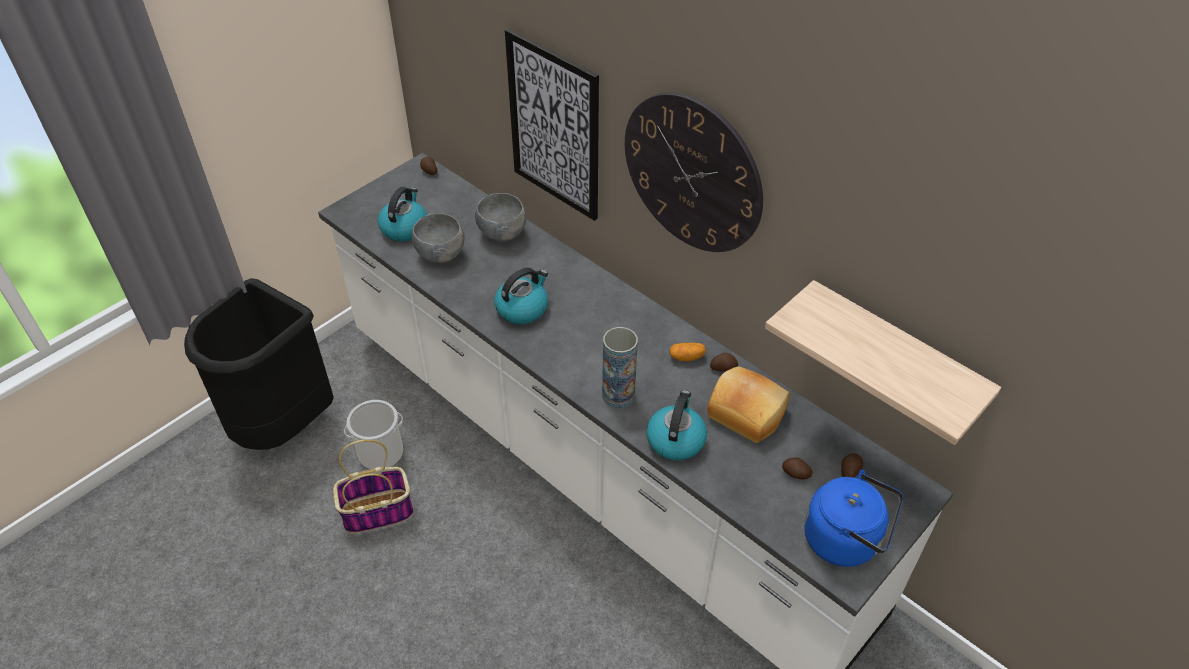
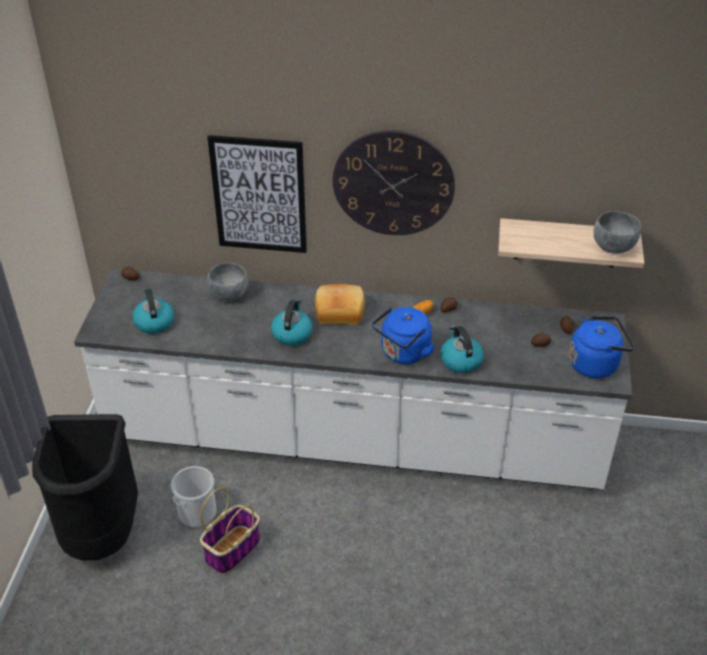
camera: 35 degrees left, 5 degrees down
(440, 254) = (199, 327): grey bowl -> grey bowl (612, 247)
(618, 395) = (403, 353): vase -> blue kettle
(747, 412) = (484, 326): bread -> bread (340, 311)

